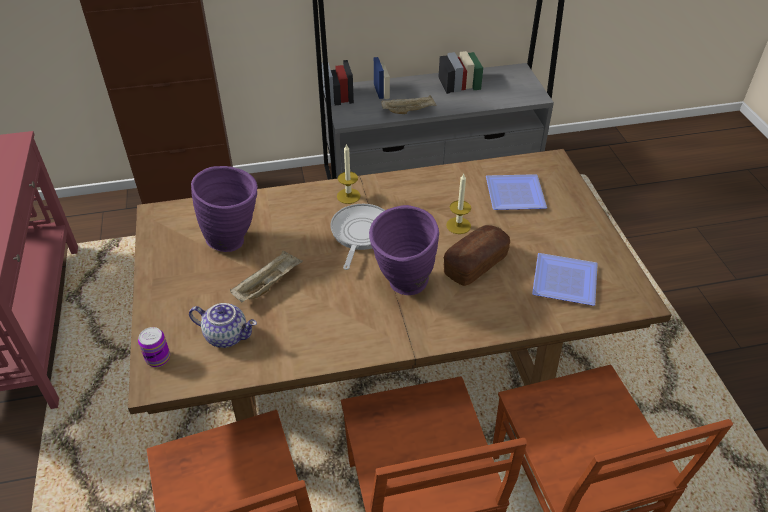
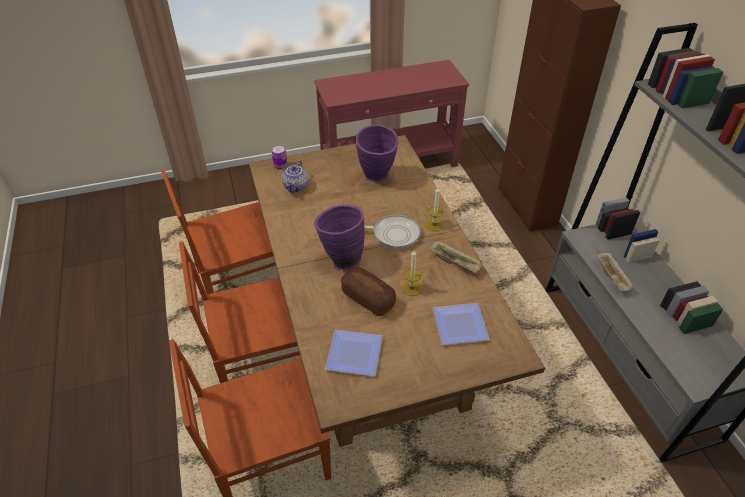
camera: 85 degrees right, 0 degrees up
(268, 285) = (338, 197): beige tray -> beige tray (455, 263)

